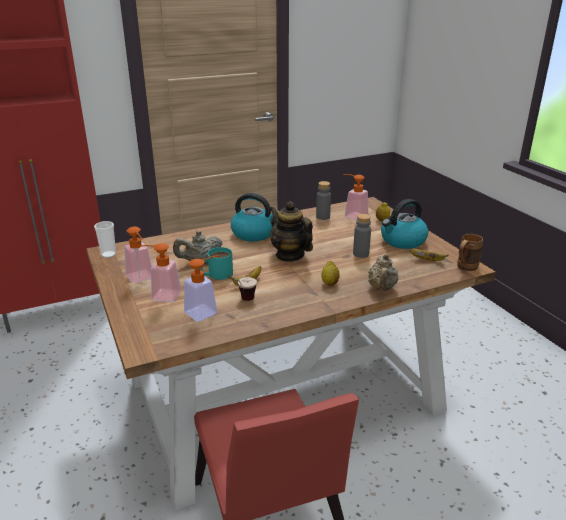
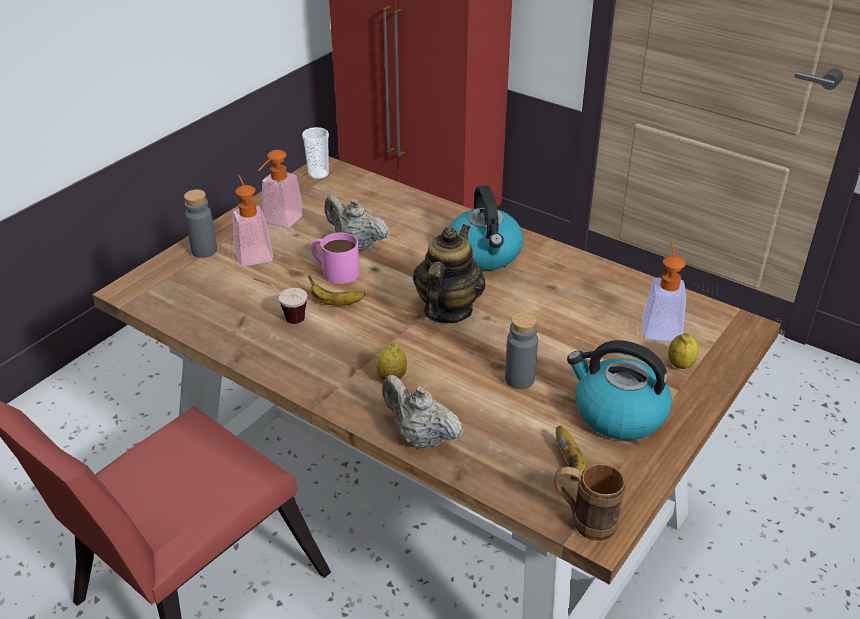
camera: 60 degrees right, 10 degrees up
(205, 311) = (239, 298): soap dispenser -> none
(216, 275) = (334, 270): turquoise mug -> pink mug
(323, 217) = (618, 296): grey bottle -> grey bottle (204, 250)
(382, 288) = (420, 436): beige teapot -> beige teapot turned 60 degrees clockwise

